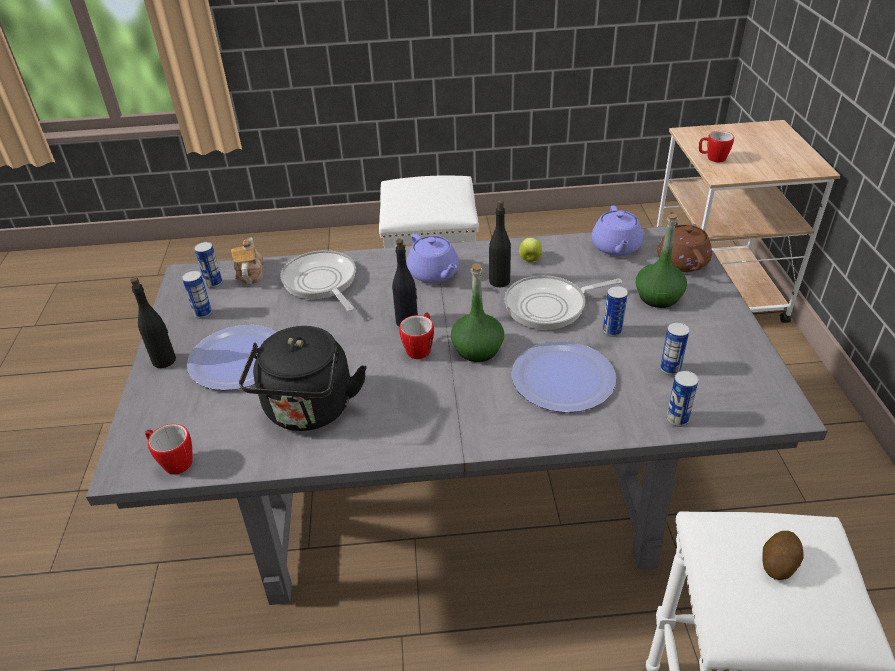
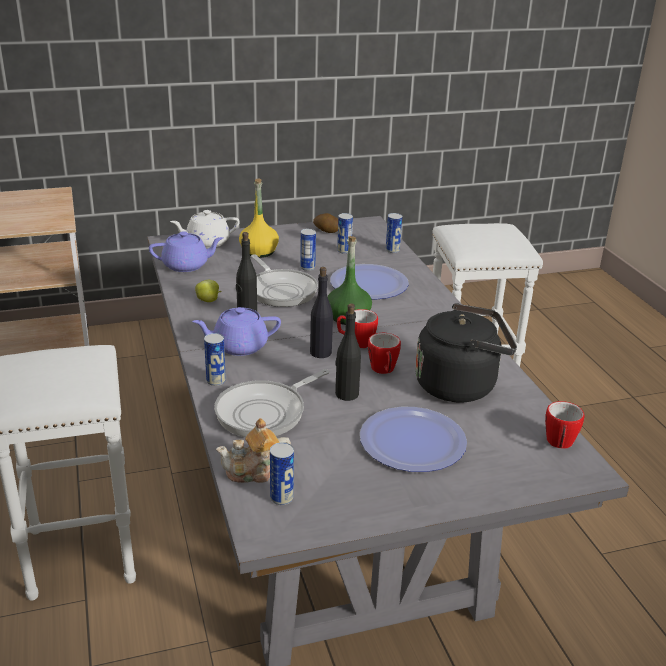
camera: 105 degrees left, 10 degrees down
(164, 360) = (437, 494): black bottle -> black bottle (346, 394)
(203, 314) = (345, 489): can -> can (216, 381)
(434, 274) = (238, 346): purple teapot -> purple teapot turned 150 degrees counterclockwise
(658, 297) = (259, 252): green bottle -> yellow bottle
(681, 261) = (206, 242): brown teapot -> white teapot
(712, 158) = (23, 225): mug -> mug (383, 371)
(778, 563) = (484, 232): potato -> potato (326, 231)

